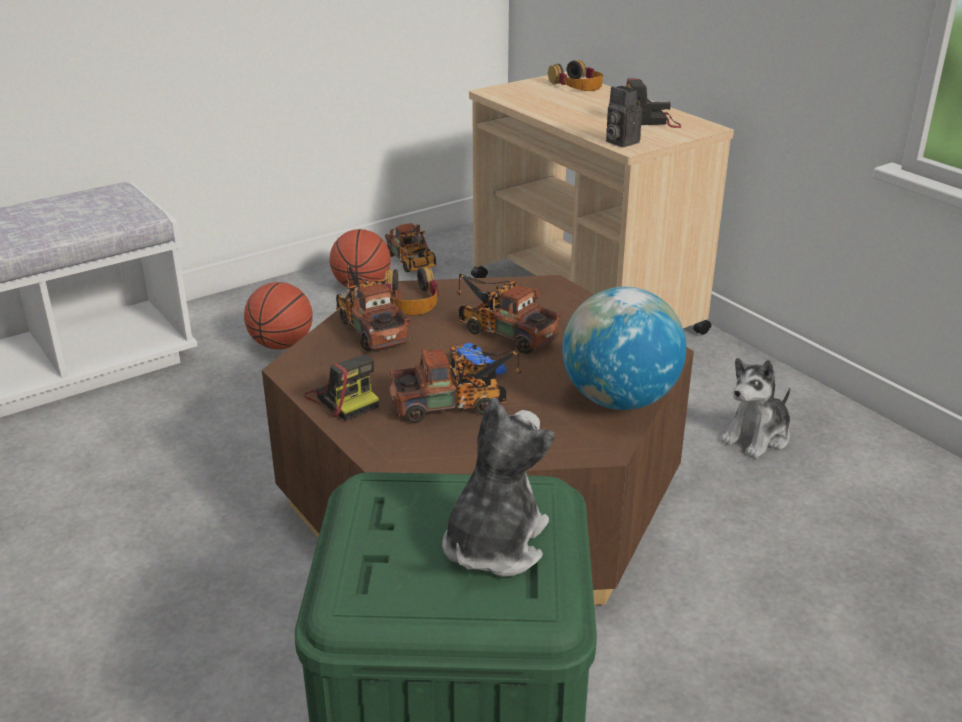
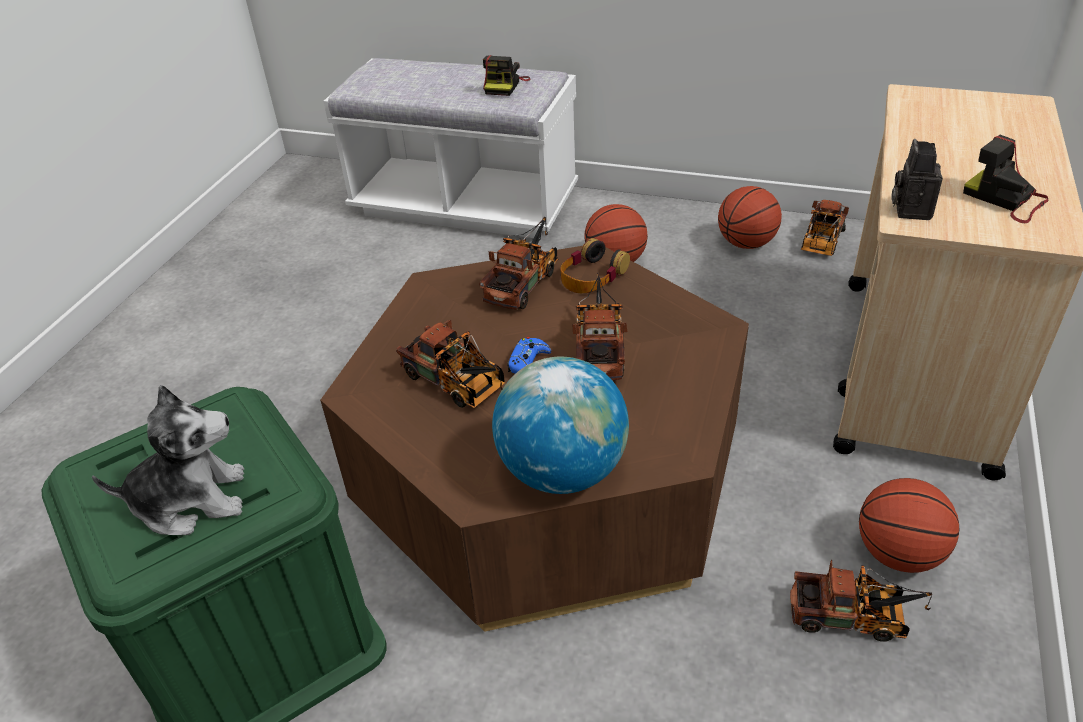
camera: 55 degrees right, 10 degrees up
(343, 399) = (410, 328): camera -> camera (505, 86)
(577, 85) = (1023, 119): headphones -> none
(724, 394) = (898, 553): none -> basketball
(757, 437) = (854, 618): plush toy -> toy truck

